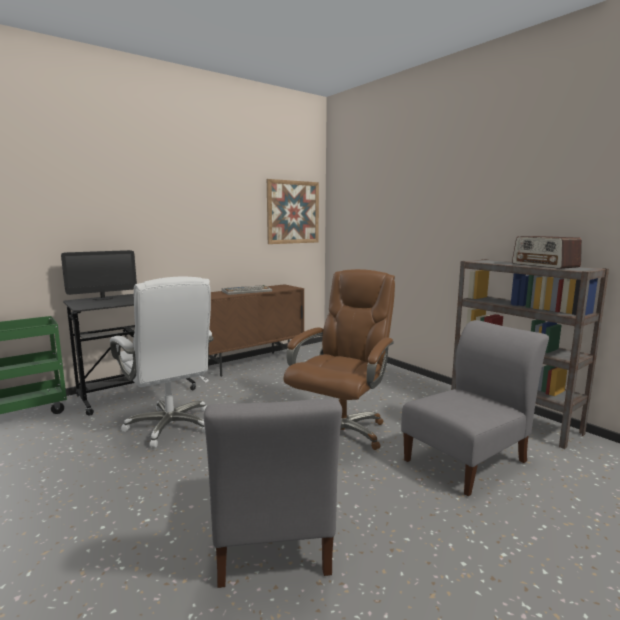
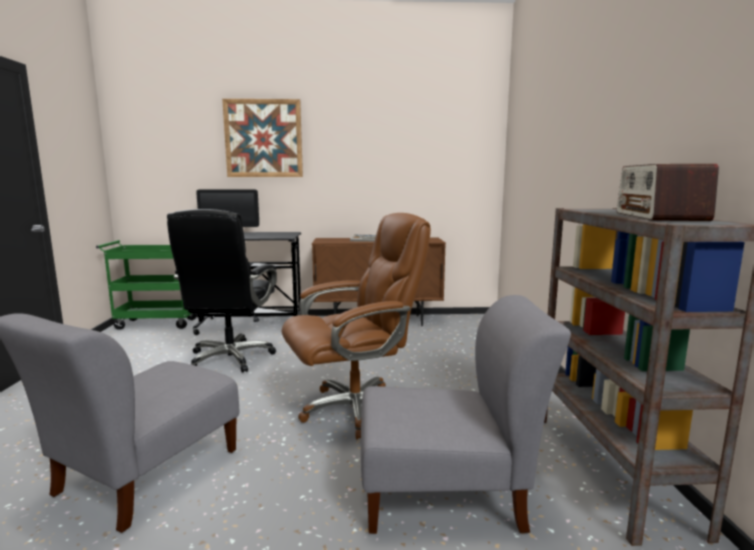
camera: 35 degrees right, 0 degrees up
(169, 424) = (231, 357): white office chair -> black office chair
(293, 212) = (455, 151): picture -> picture (263, 138)

